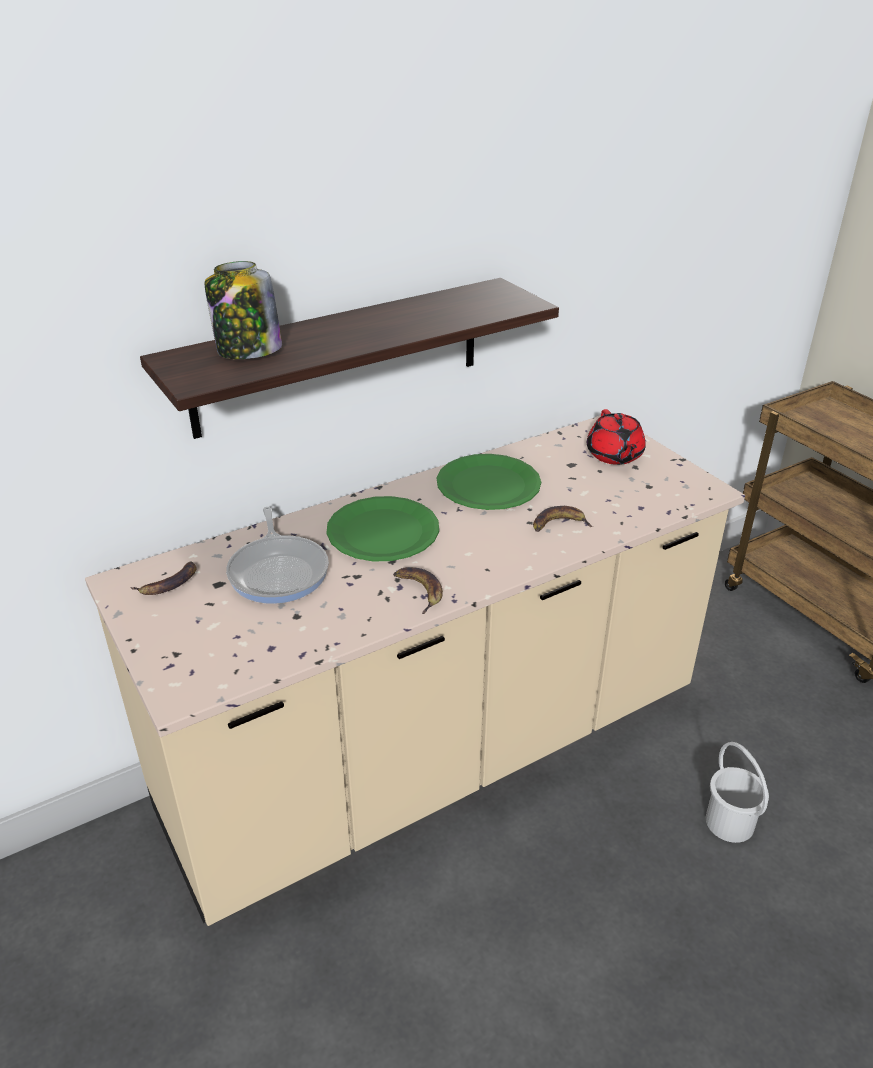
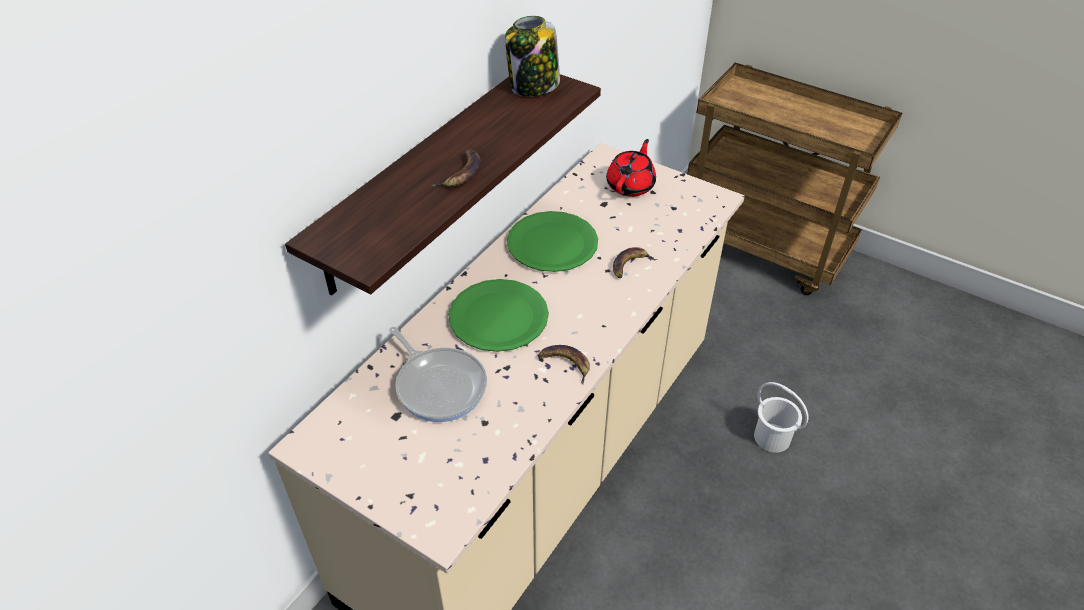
camera: 25 degrees left, 10 degrees up
(169, 583) = (351, 431): banana -> banana (461, 173)
(248, 351) = (383, 209): jar -> jar (533, 86)
(614, 455) = (631, 185): red teapot -> red teapot turned 120 degrees counterclockwise

